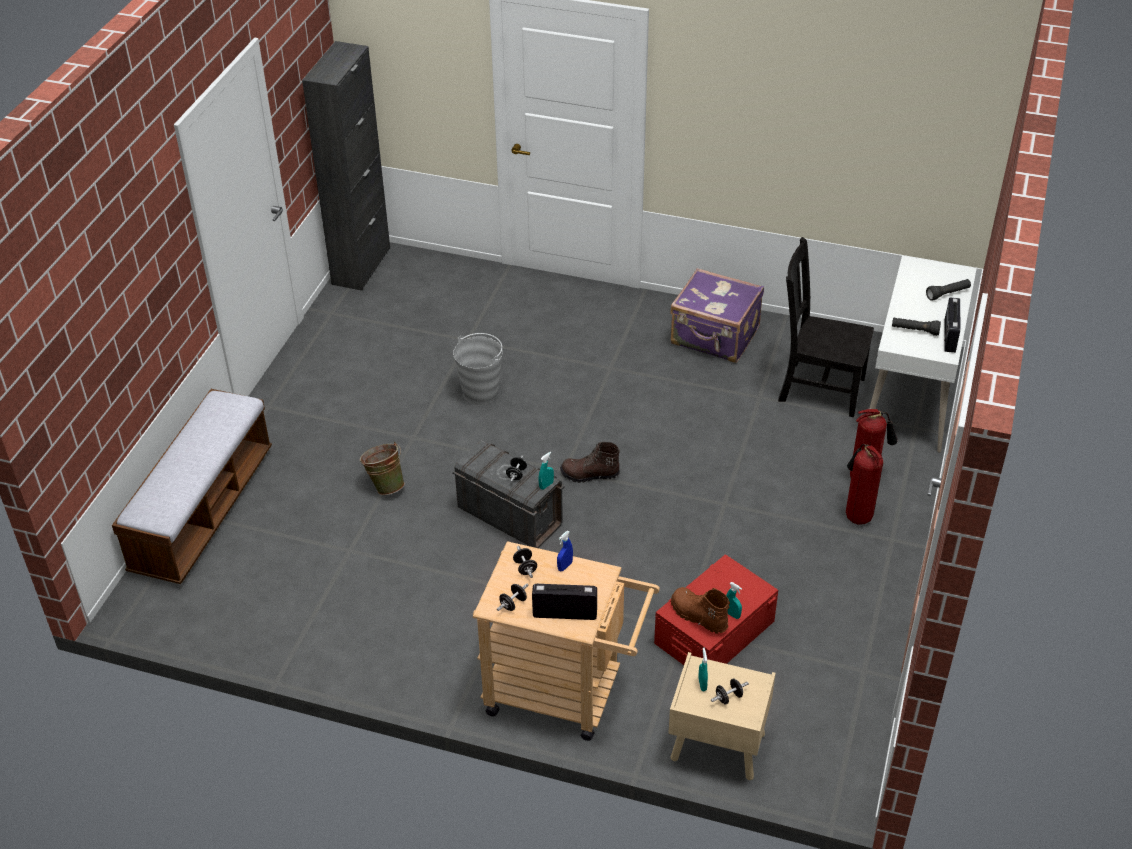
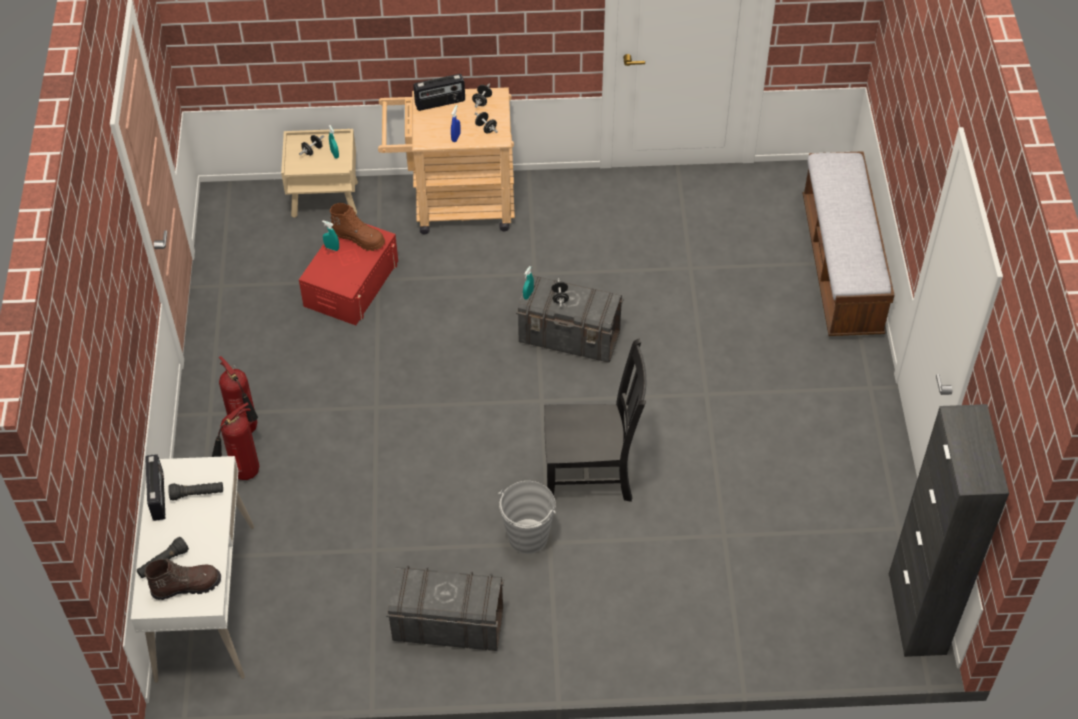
camera: 160 degrees right, 10 degrees up
(385, 485) = (699, 336): green bucket -> none
(481, 393) = (670, 467): grey bucket -> grey bucket (527, 537)
(589, 475) = (515, 401): brown boot -> brown boot (186, 585)
(715, 337) = (447, 625): purple suitcase -> grey storage box
(818, 388) = (312, 582): black chair -> black chair (592, 473)

